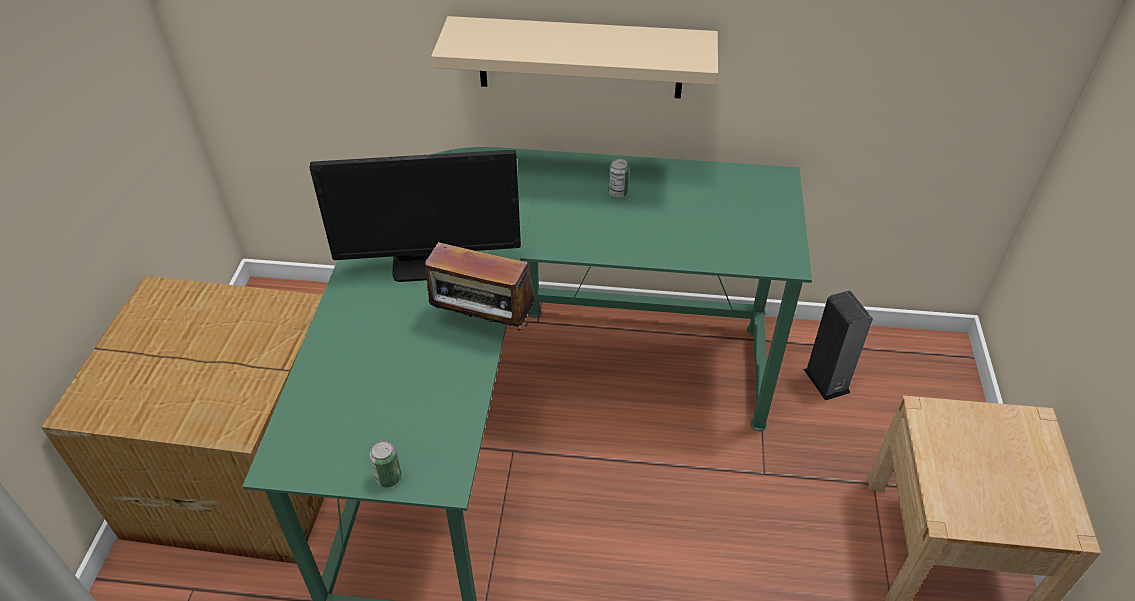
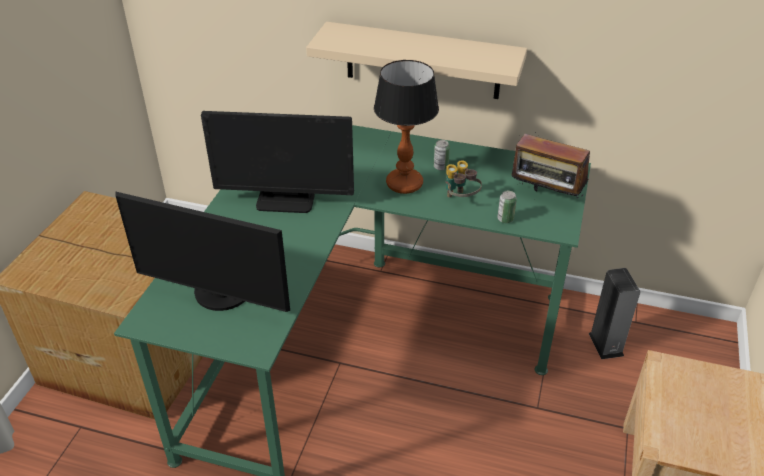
camera: 10 degrees right, 5 degrees down
(375, 409) = (220, 295): none -> monitor
(388, 478) = (218, 341): can -> can (505, 219)
(483, 324) = (314, 247): radio -> radio (545, 197)
(577, 223) = (403, 184): none -> table lamp
(653, 234) = (460, 199): none -> binoculars

